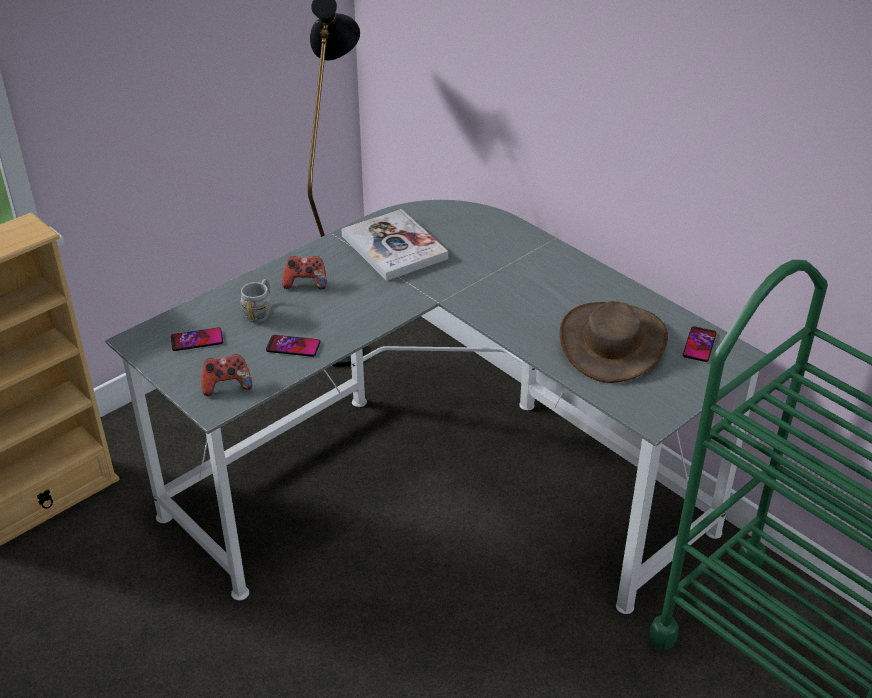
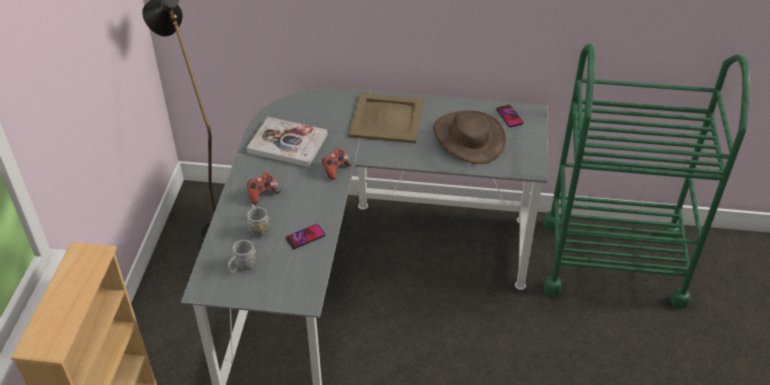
camera: 40 degrees left, 5 degrees up
(197, 340) = (242, 267): phone -> grey mug
(227, 385) = (296, 283): game controller -> game controller (336, 169)
(537, 275) = (387, 119): none -> beige tray

